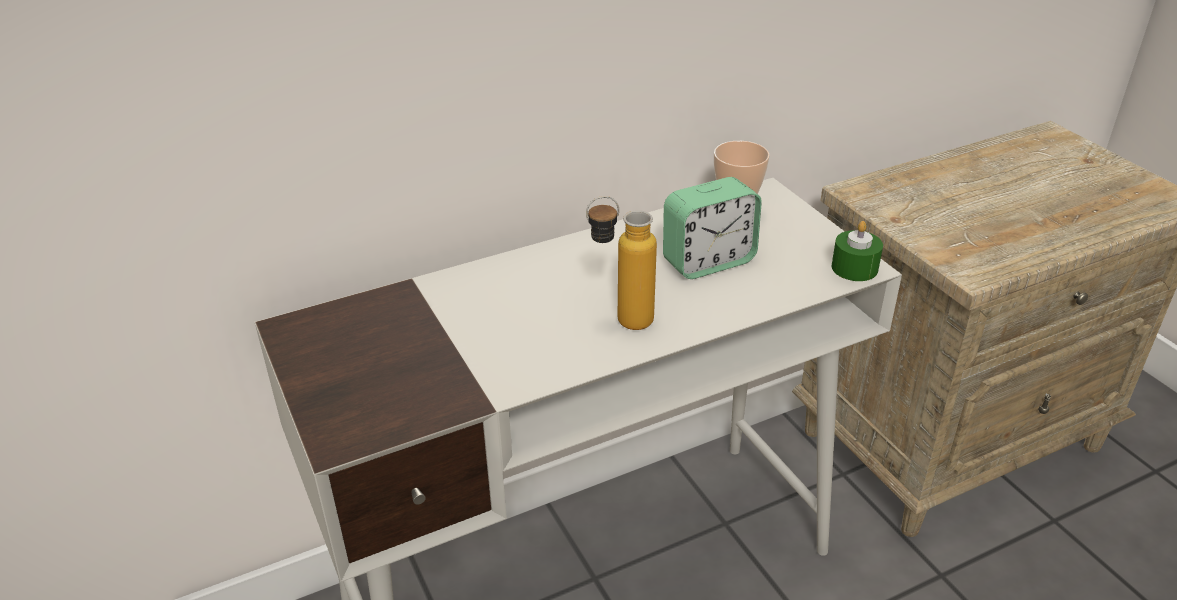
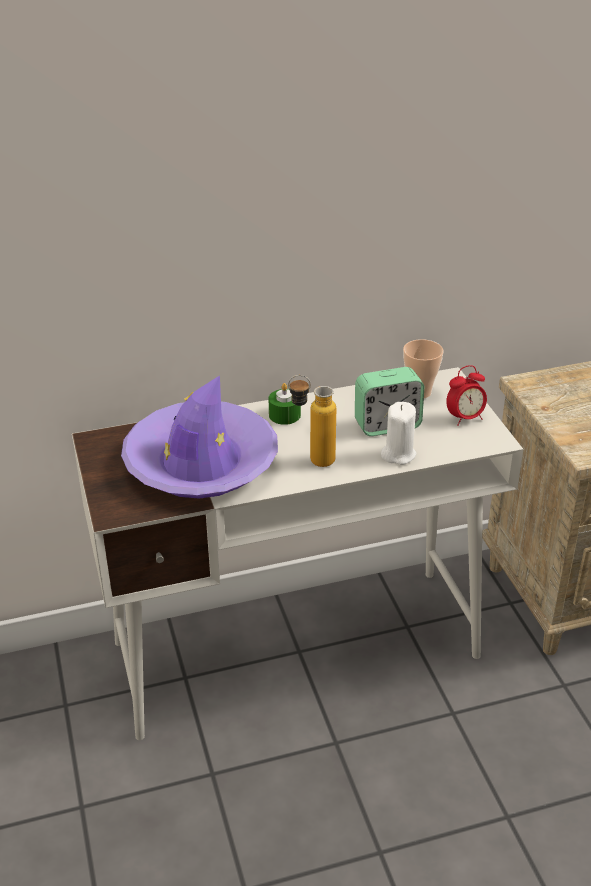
camera: 10 degrees right, 0 degrees up
(459, 344) = (201, 463): none -> purple hat
(738, 300) = (398, 454): none -> white candle
(808, 242) = (465, 418): none -> alarm clock
(854, 268) = (490, 440): green candle -> green candle (284, 415)

